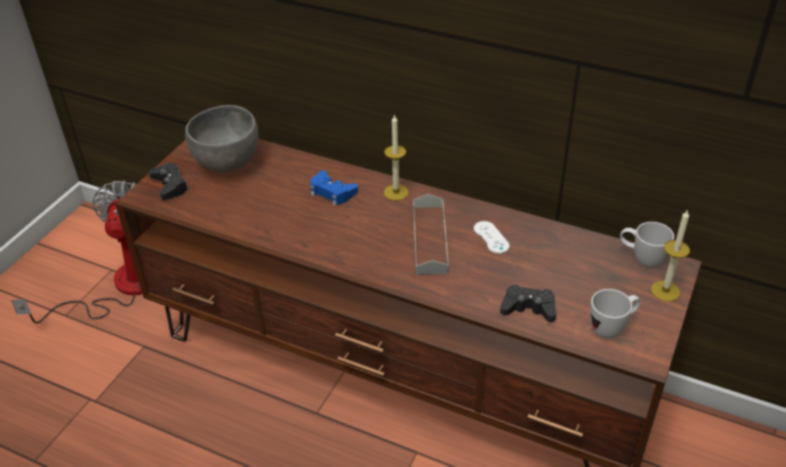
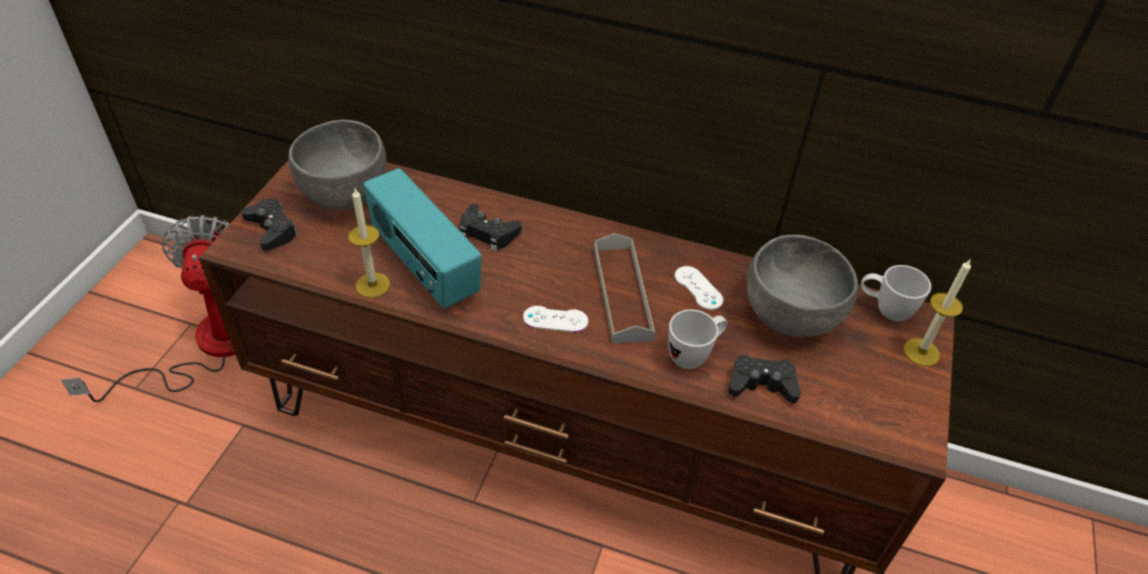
camera: 10 degrees left, 5 degrees up
(280, 214) = (424, 266): none -> radio
(332, 192) = (488, 233): blue game controller -> black game controller
(374, 255) = (555, 319): none -> white game controller
(396, 192) = (569, 230): candle -> candle (372, 285)
(560, 261) = (788, 317): none -> grey bowl
(612, 328) = (868, 406): white mug -> white mug (694, 355)

